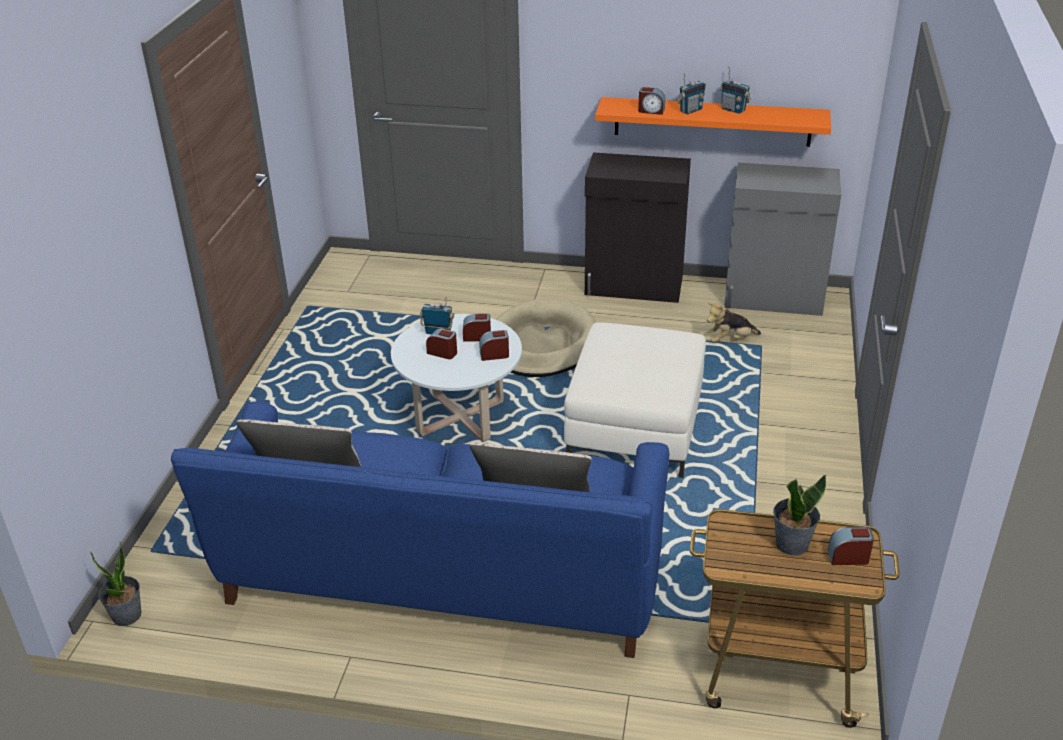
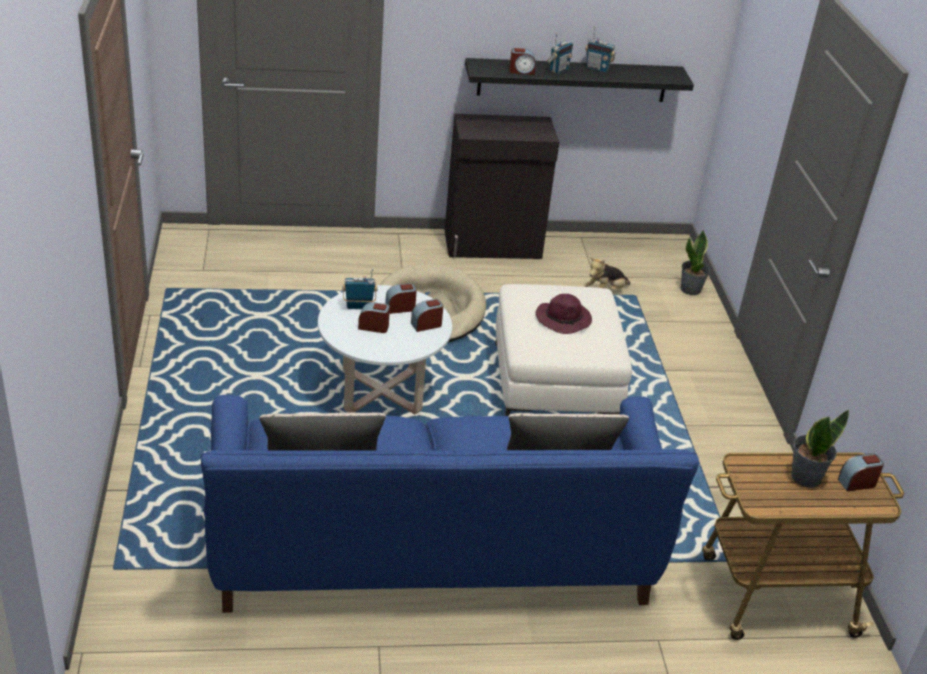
camera: 20 degrees left, 0 degrees up
(127, 615) = (119, 641): potted plant -> potted plant (691, 289)
(636, 361) = (564, 319): none -> purple hat
(712, 121) = (572, 80): orange shelf -> black shelf
(774, 299) = (627, 249): grey cabinet -> none

